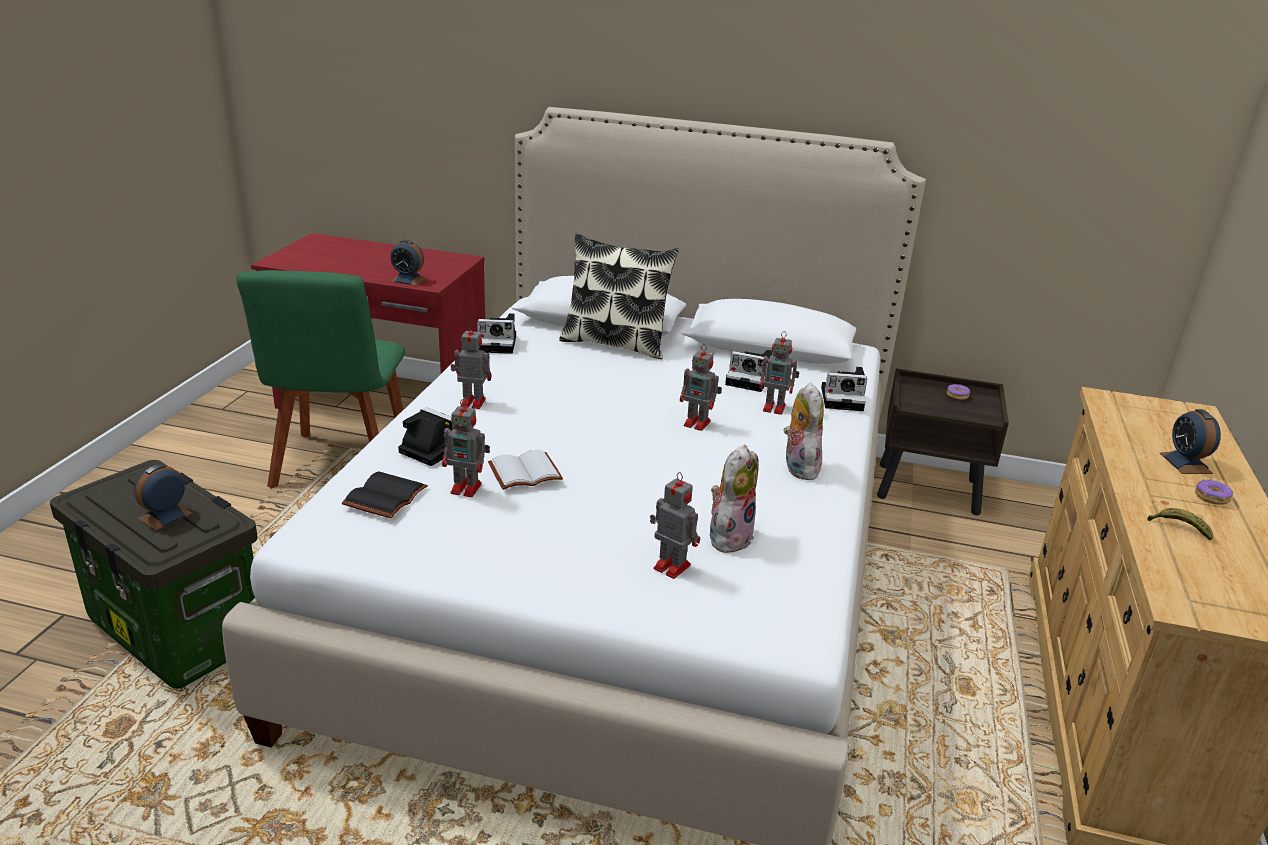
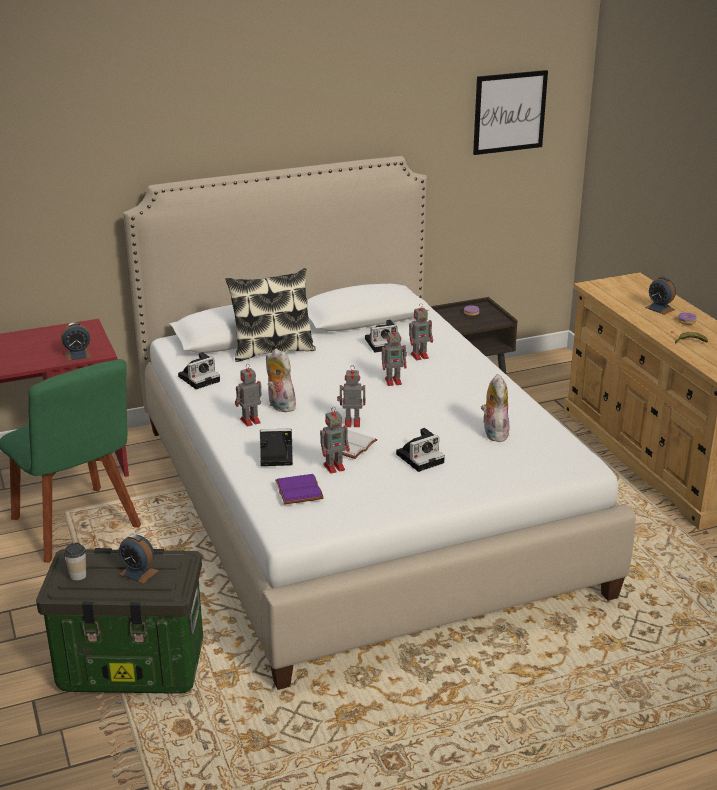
camera: 35 degrees left, 0 degrees up
(117, 491) = (78, 575): none -> cup
(165, 516) = (138, 572): alarm clock -> alarm clock turned 60 degrees counterclockwise
(386, 498) = (300, 491): black book -> purple book
(670, 566) = (488, 458): toy robot -> toy robot (351, 422)
(798, 467) = (476, 384): plush toy -> plush toy (279, 406)
(844, 399) = (447, 336): camera -> camera (421, 457)
(1093, 116) = (509, 112): none -> picture

